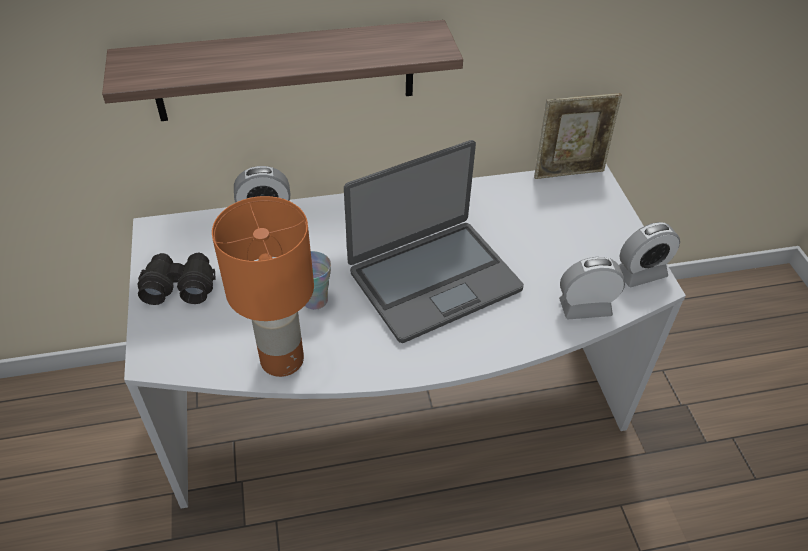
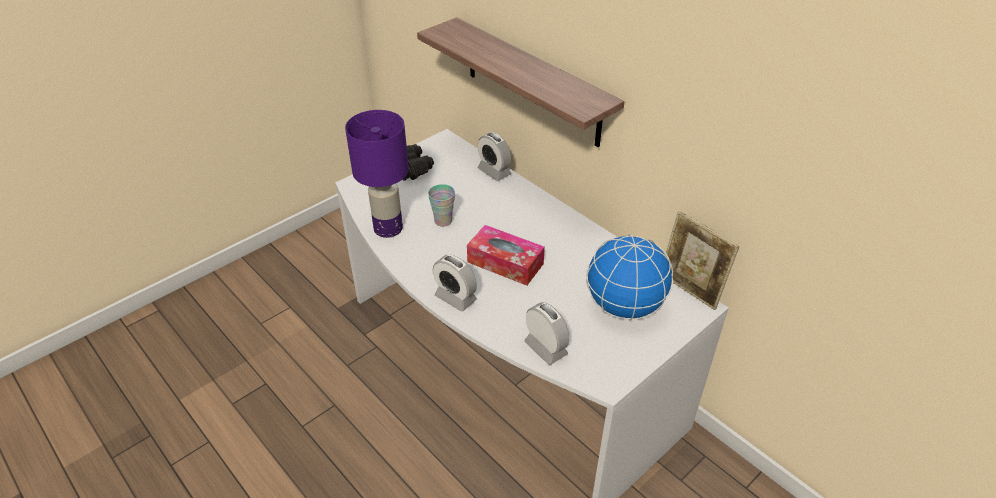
camera: 60 degrees right, 5 degrees down
(281, 361) = (387, 229): orange table lamp -> purple table lamp
(433, 279) = (505, 263): laptop -> tissue box
(562, 224) = (623, 307): none -> globe
(641, 273) = (612, 370): alarm clock -> alarm clock (455, 298)

